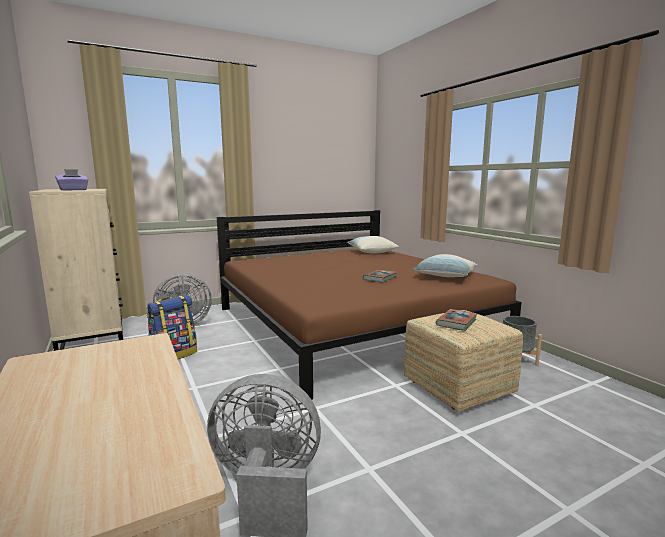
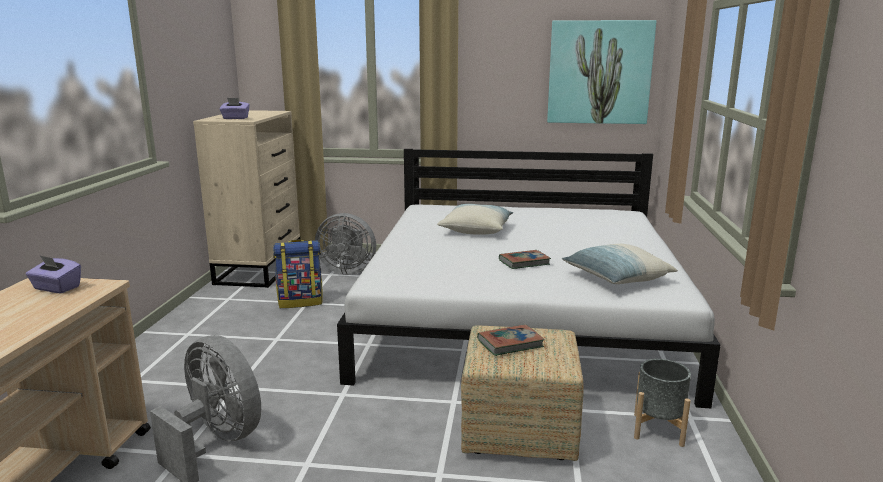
camera: 35 degrees right, 5 degrees up
(87, 359) = (56, 288): none -> purple tissue box
(340, 159) = (599, 72): none -> picture
(352, 324) = (521, 316): brown bed -> white bed
(371, 252) = (606, 218): pillow -> pillow (476, 230)

